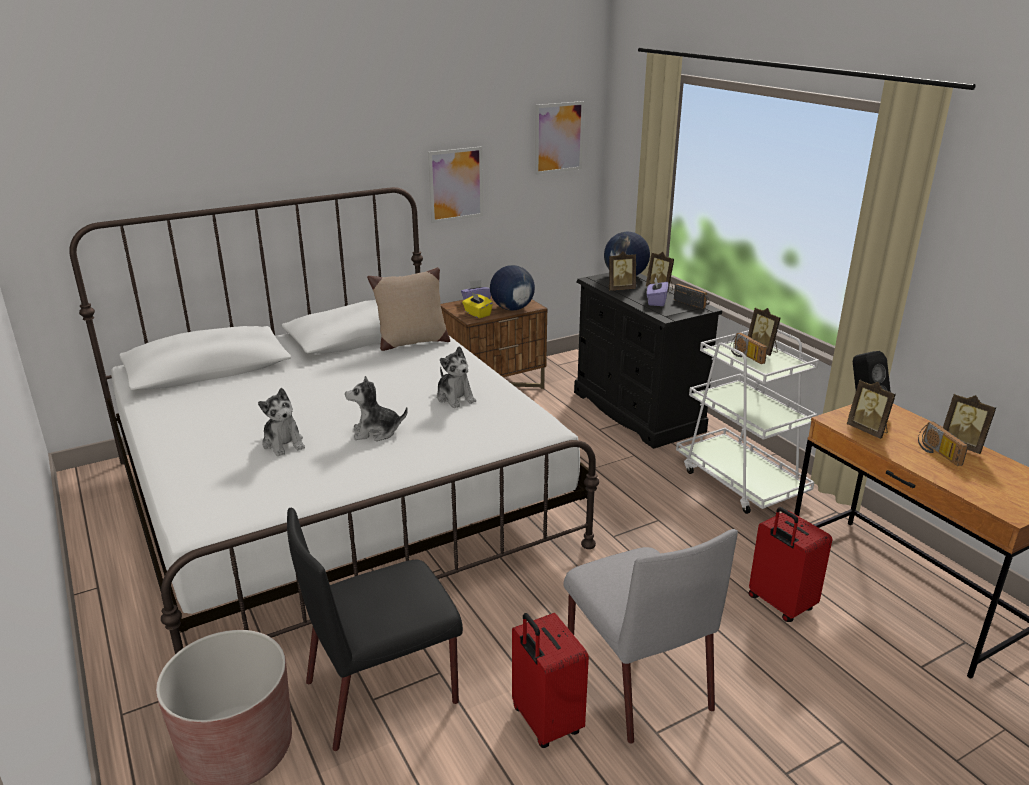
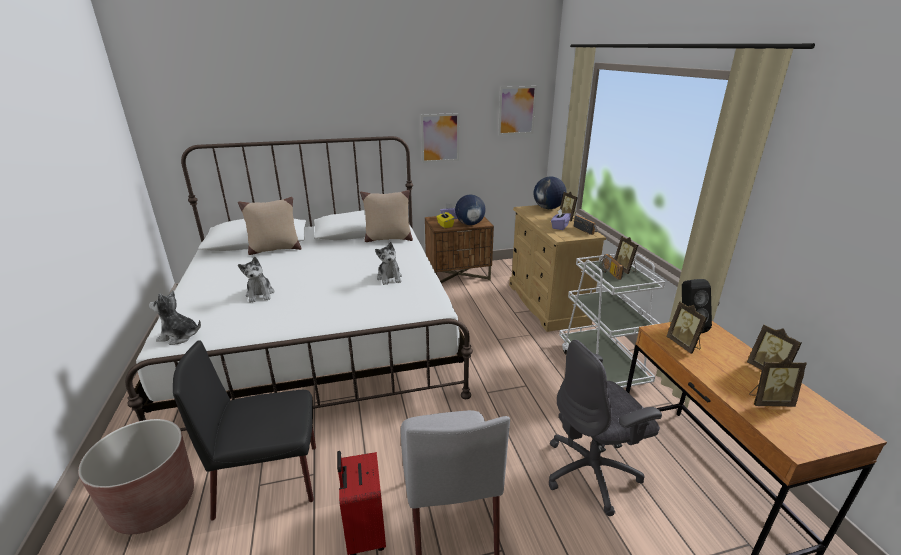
camera: 15 degrees right, 0 degrees up
(248, 377) = (274, 249): none -> beige pillow
(376, 432) = (322, 294): plush toy -> plush toy (179, 336)
(620, 289) = (539, 216): picture frame -> picture frame (768, 401)
(637, 411) = (547, 303): black dresser -> beige dresser
(779, 604) = (592, 472): red suitcase -> grey office chair
(936, 452) = (740, 374): radio -> none

